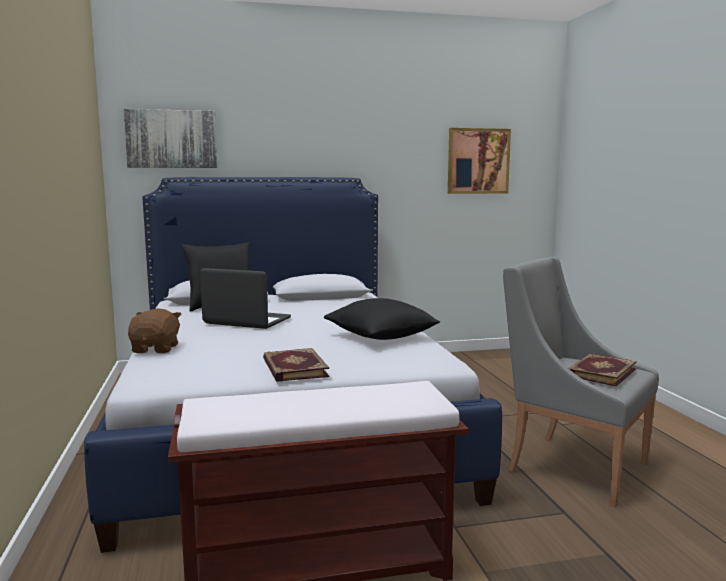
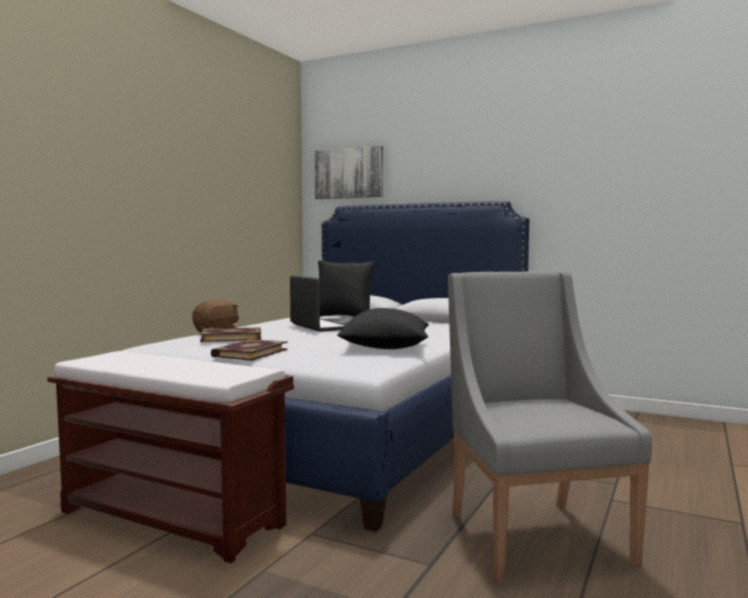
camera: 40 degrees right, 5 degrees down
(478, 161) = (664, 176): picture -> none
(600, 372) = (545, 413): book -> book (231, 337)

